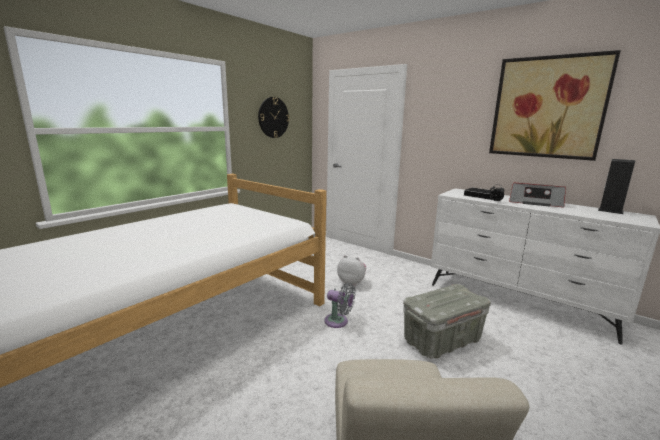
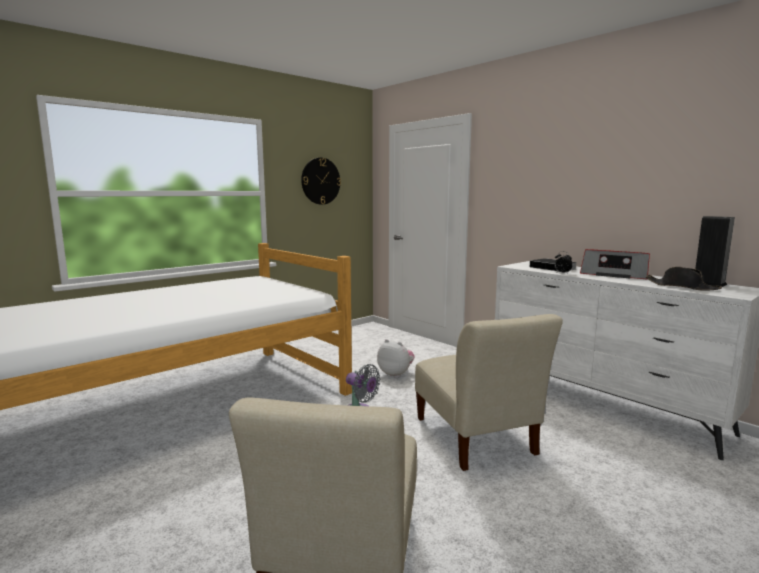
camera: 10 degrees right, 5 degrees down
(442, 341) = (476, 439): grey storage box -> beige chair
(547, 107) = (629, 156): picture -> none
(596, 215) = (681, 287): none -> black hat

